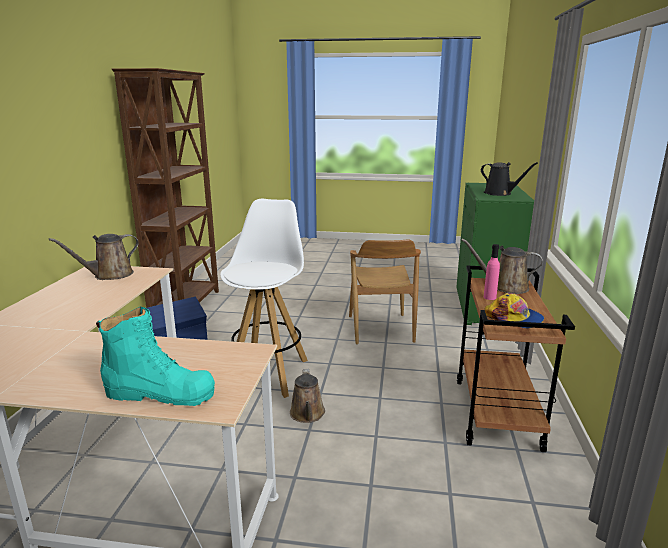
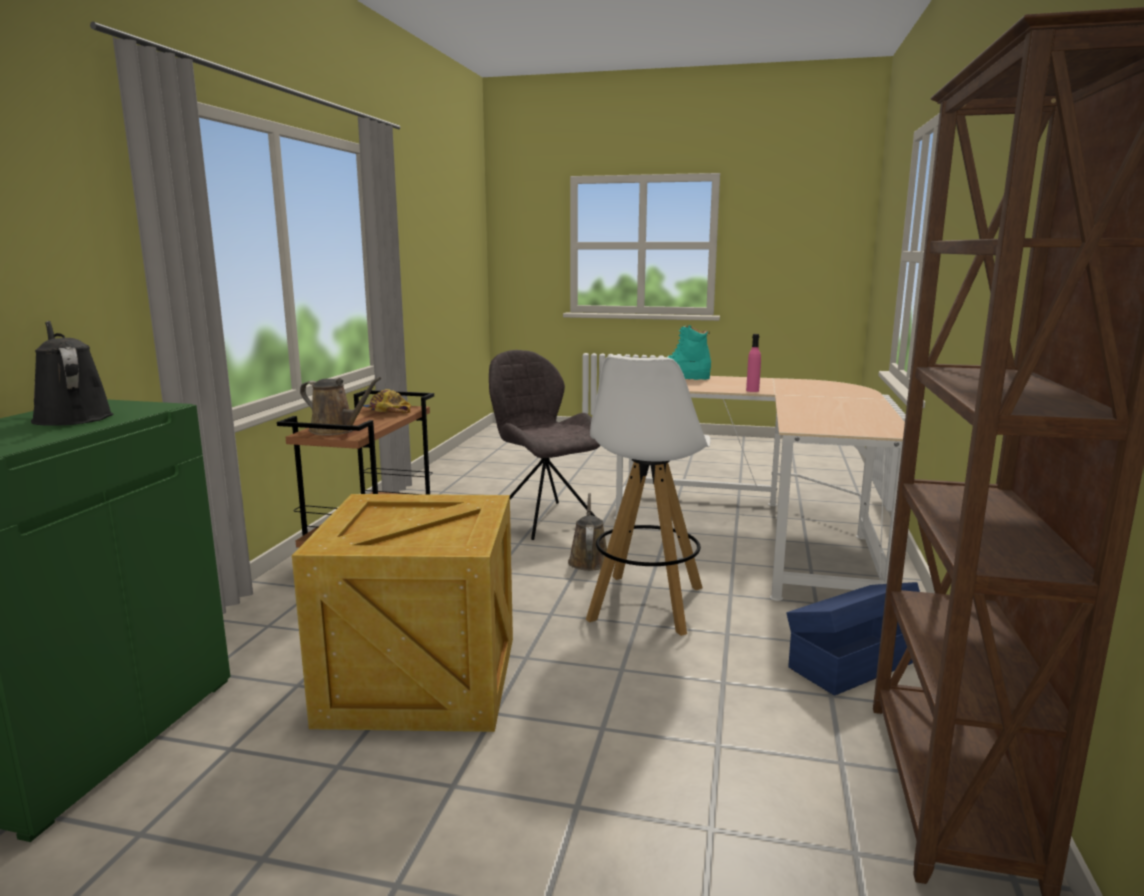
camera: 175 degrees left, 5 degrees down
(109, 275) = (850, 426): brown watering can -> none
(364, 488) = (543, 519): none -> grey chair
(380, 329) = (424, 678): brown chair -> crate
(489, 297) = (376, 423): pink bottle -> pink bottle (752, 390)

